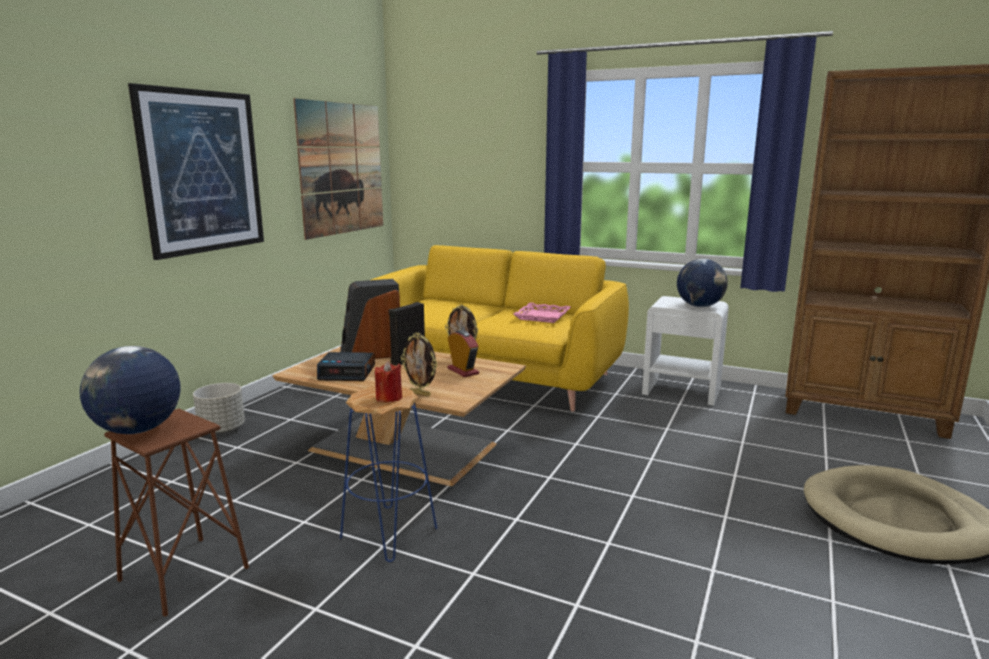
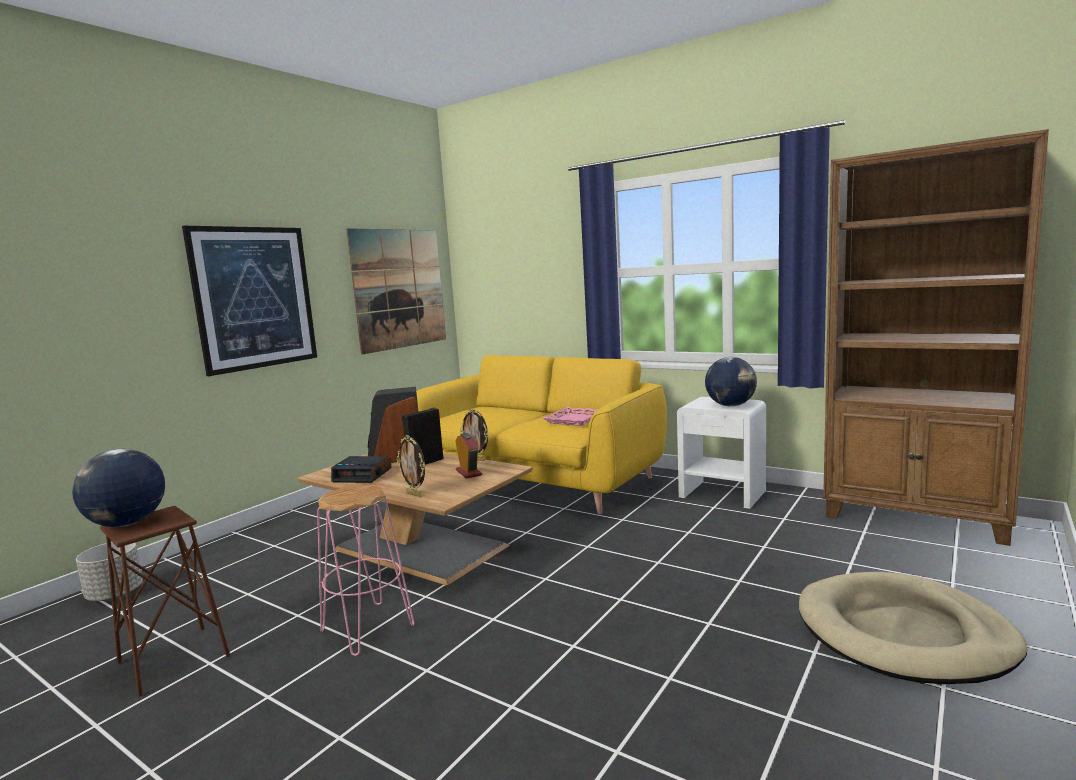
camera: 10 degrees right, 5 degrees down
(222, 429) = (269, 529): grey planter -> grey planter (115, 594)
(389, 398) = (355, 496): red candle -> none
(389, 532) = (368, 628): blue stool -> pink stool

